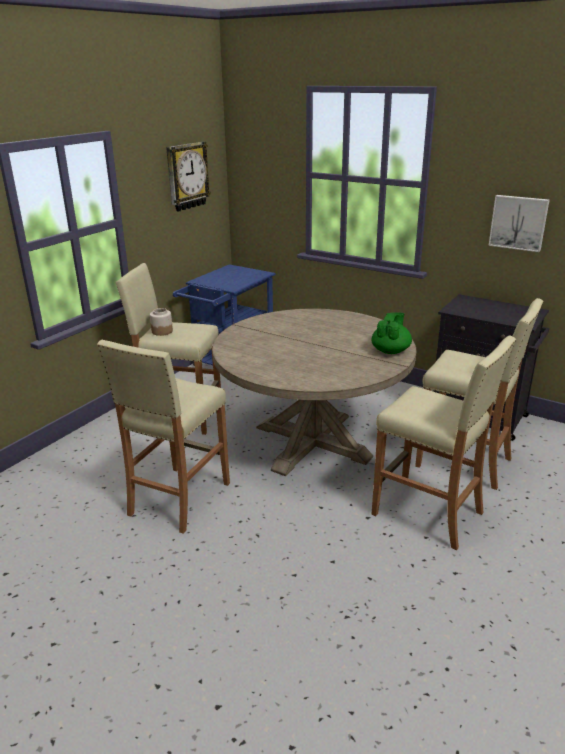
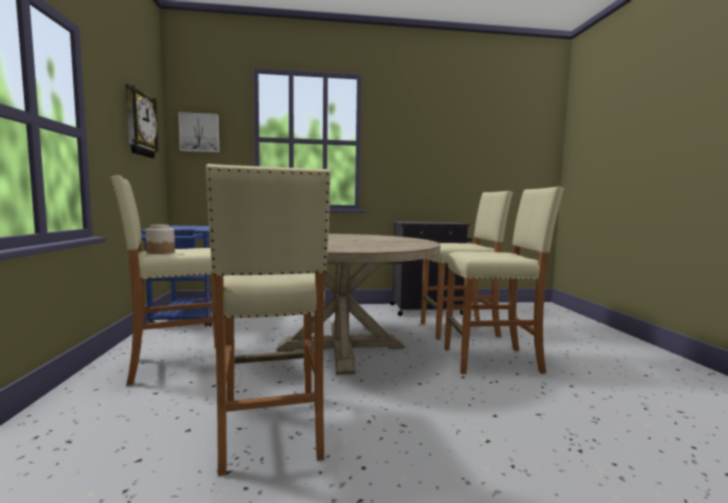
camera: 40 degrees left, 20 degrees down
(390, 351) = (405, 239): green teapot -> none
(518, 222) = (426, 165): picture -> picture (199, 133)

